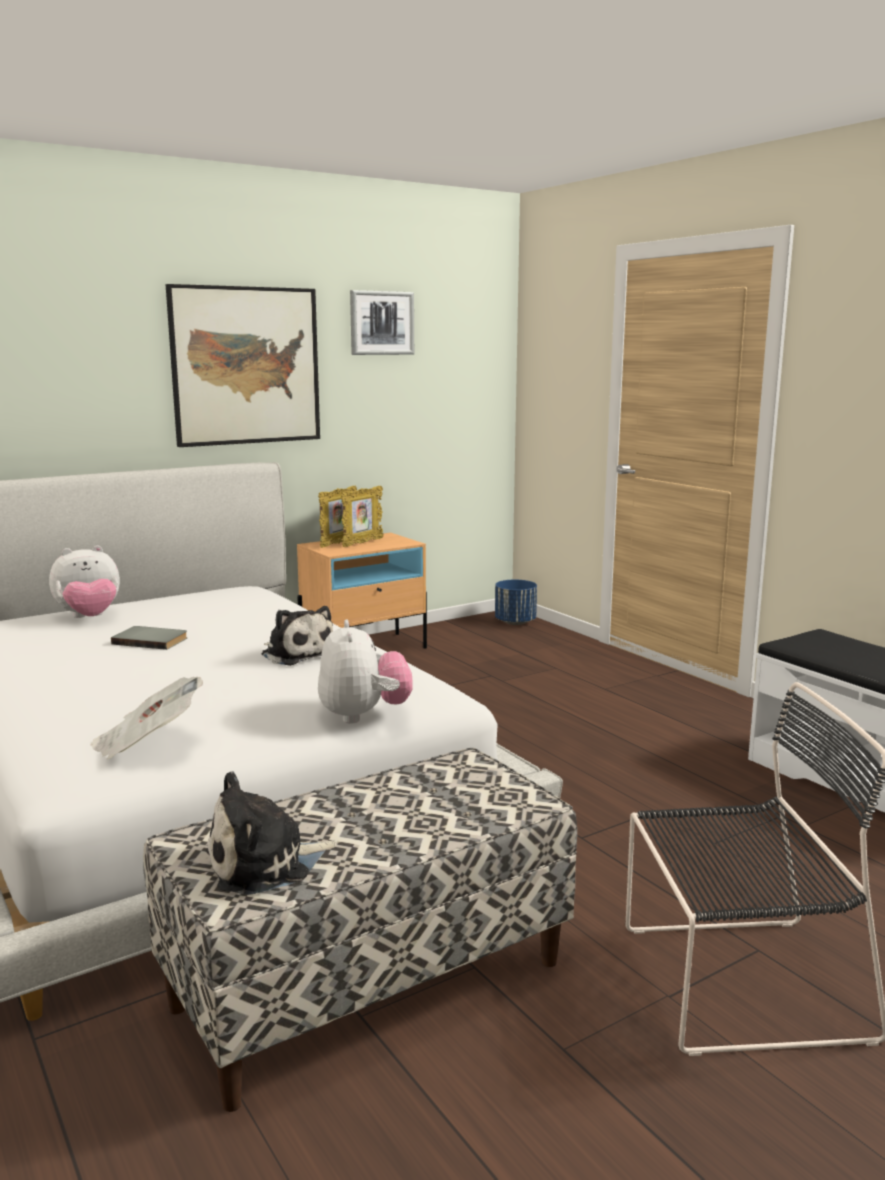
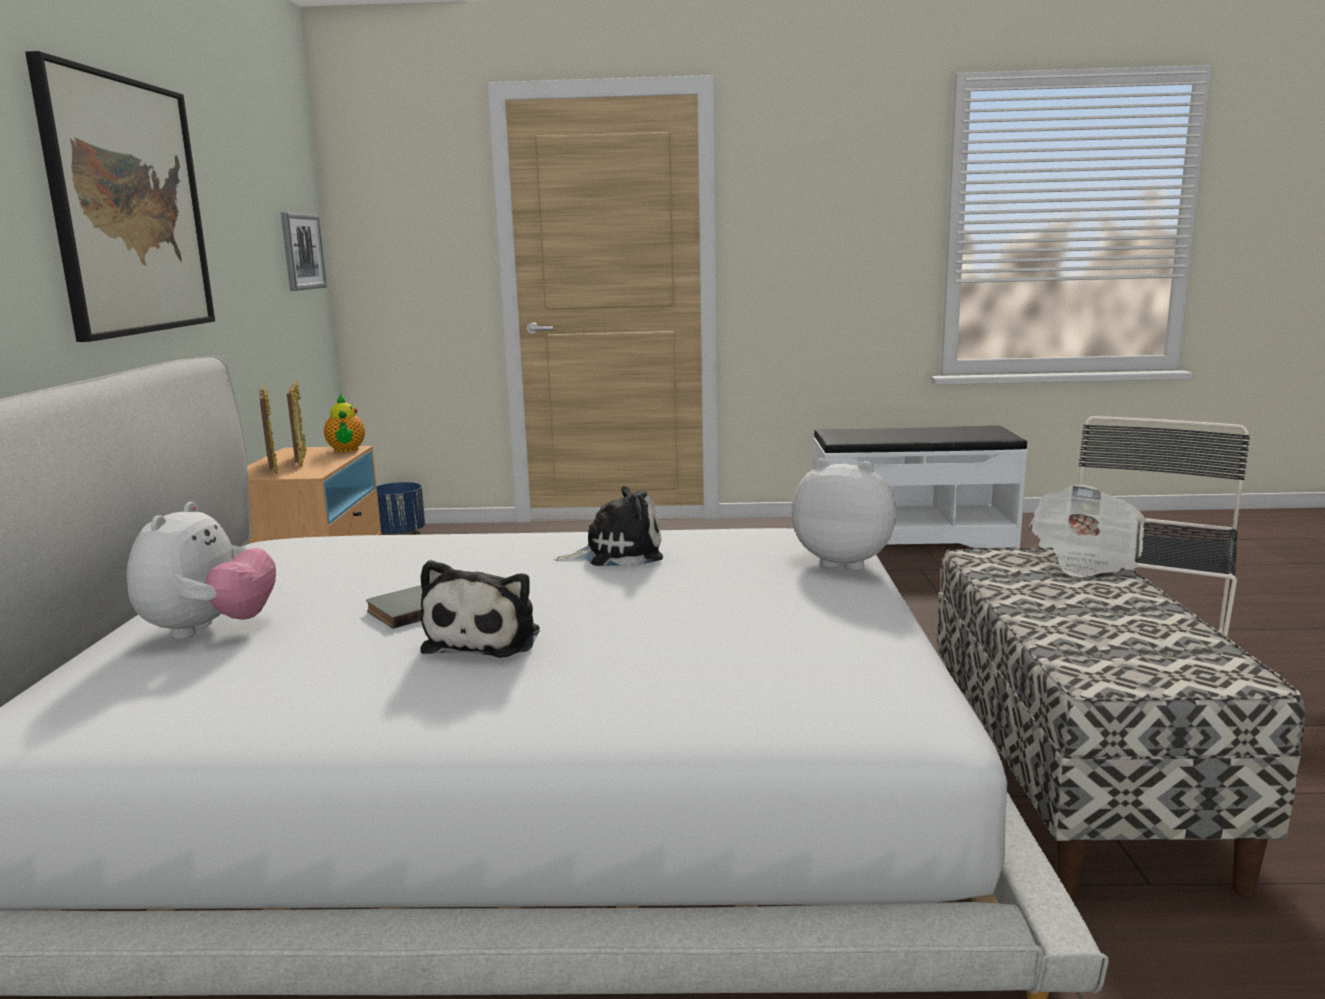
camera: 55 degrees left, 0 degrees up
(147, 744) = (833, 652): newspaper -> newspaper (1084, 560)
(265, 864) = (1163, 655): plush toy -> plush toy (486, 639)
(381, 323) = (233, 156): picture -> picture (302, 251)
(402, 543) = (346, 450): none -> teapot

